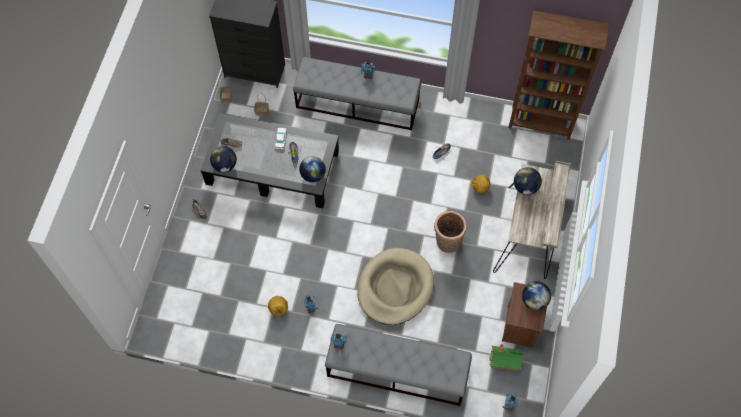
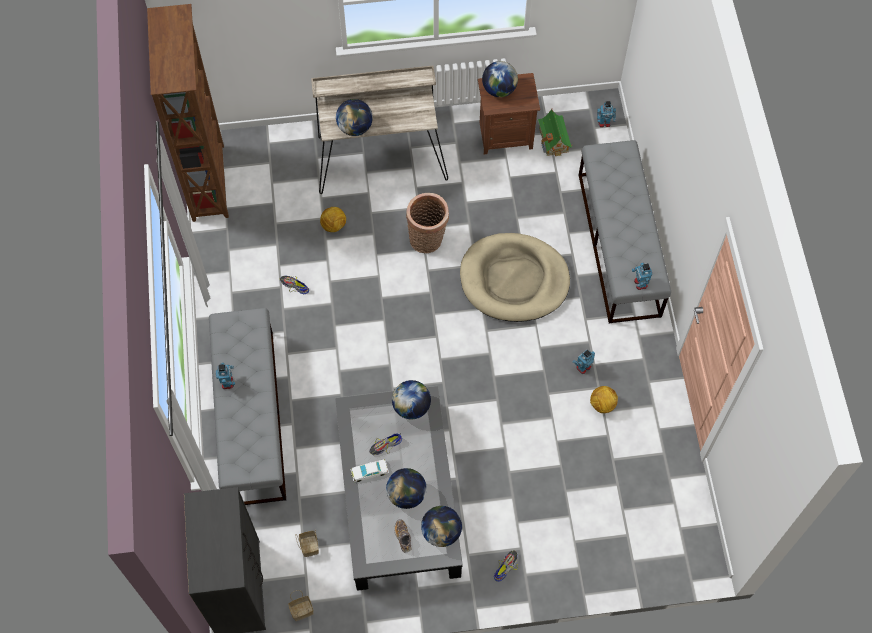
camera: 110 degrees left, 0 degrees up
(257, 154) = (406, 494): none -> globe

